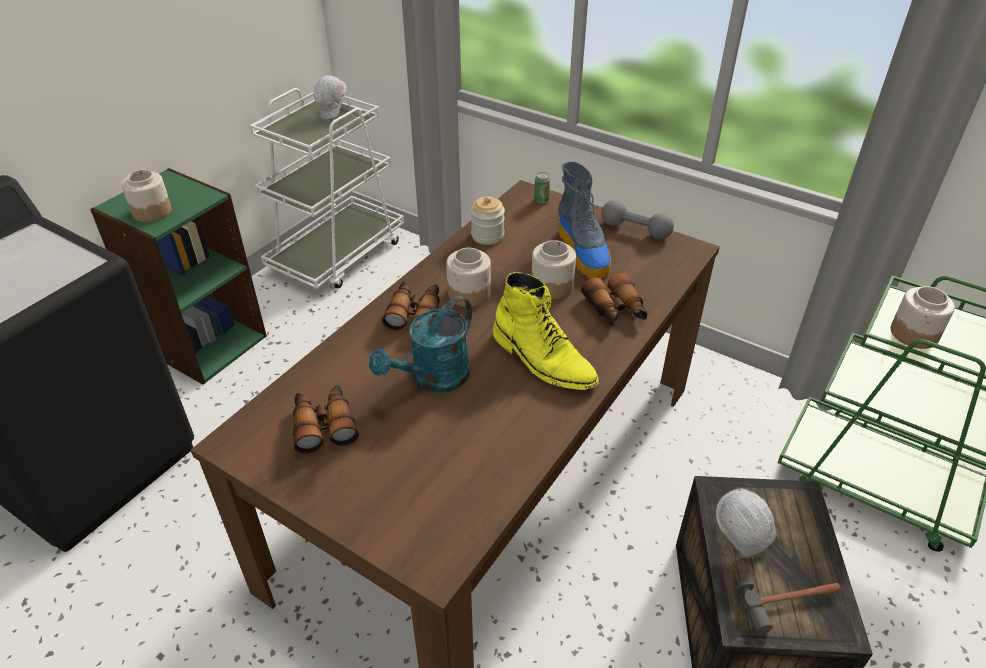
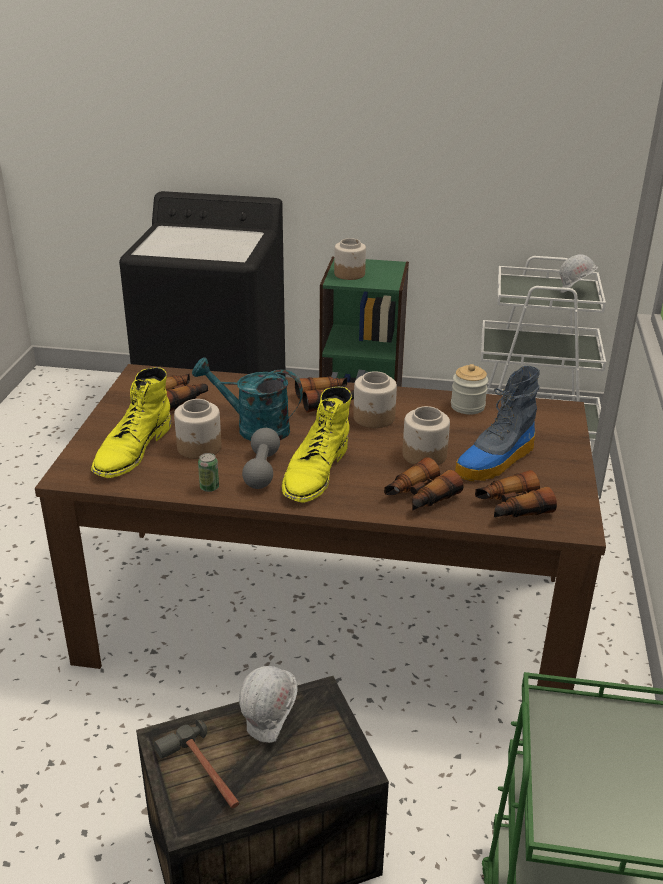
camera: 65 degrees right, 10 degrees down
(414, 491) = (132, 450): none -> yellow boot
(541, 200) = (560, 420): can -> can (209, 487)
(635, 230) = (571, 484): grey dumbbell -> grey dumbbell (262, 470)
(653, 269) = (511, 507): none -> binoculars
(914, 333) = (586, 735): jar -> jar (199, 448)

